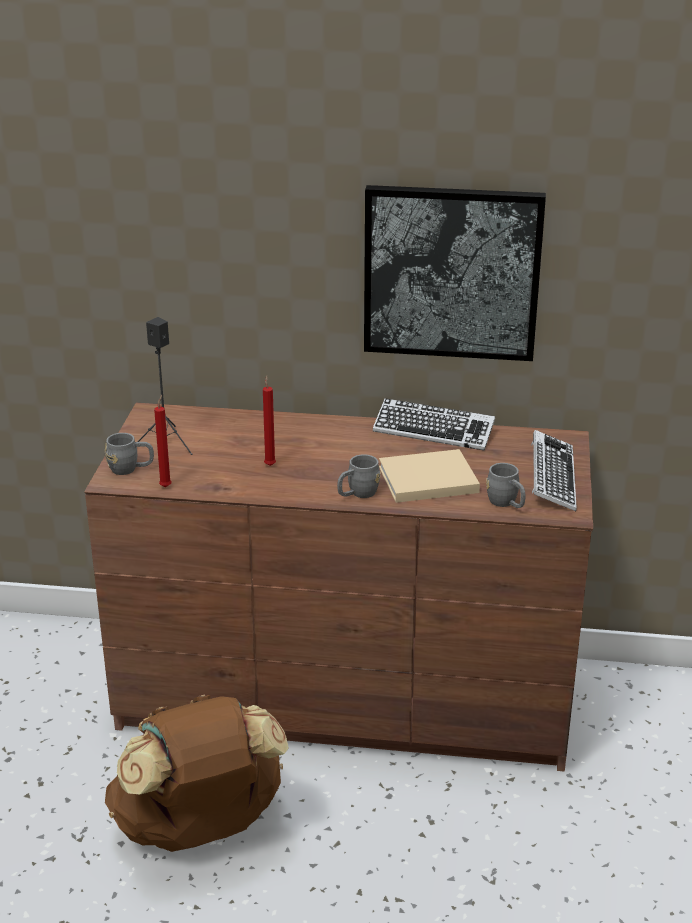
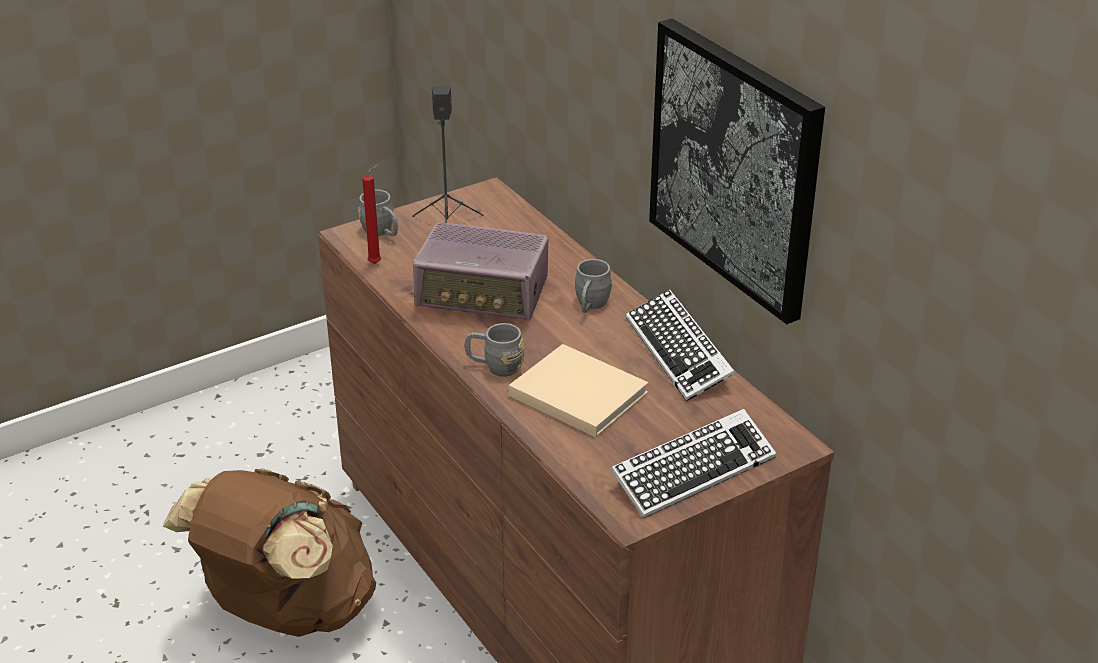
camera: 50 degrees right, 5 degrees up
(270, 464) = (483, 294): red candle -> radio
(506, 504) = (597, 465): grey mug -> grey mug (590, 306)

